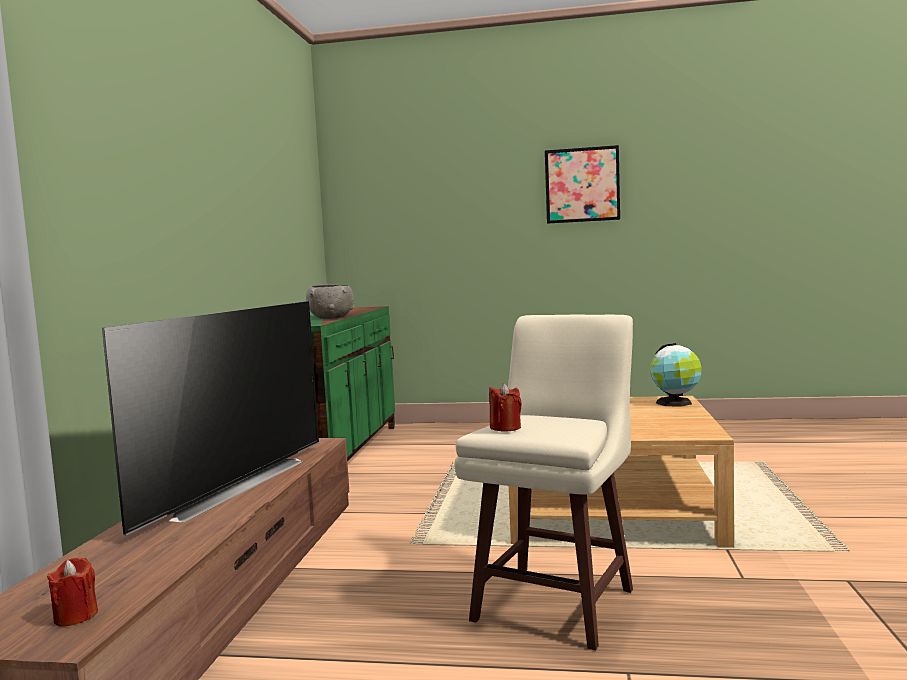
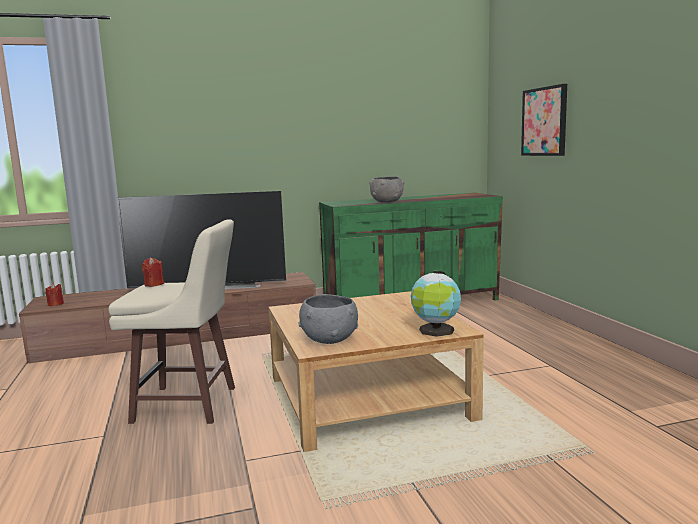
camera: 65 degrees right, 5 degrees up
(582, 185) = (653, 76): picture -> picture (544, 121)
(677, 428) = (330, 340): none -> grey bowl

